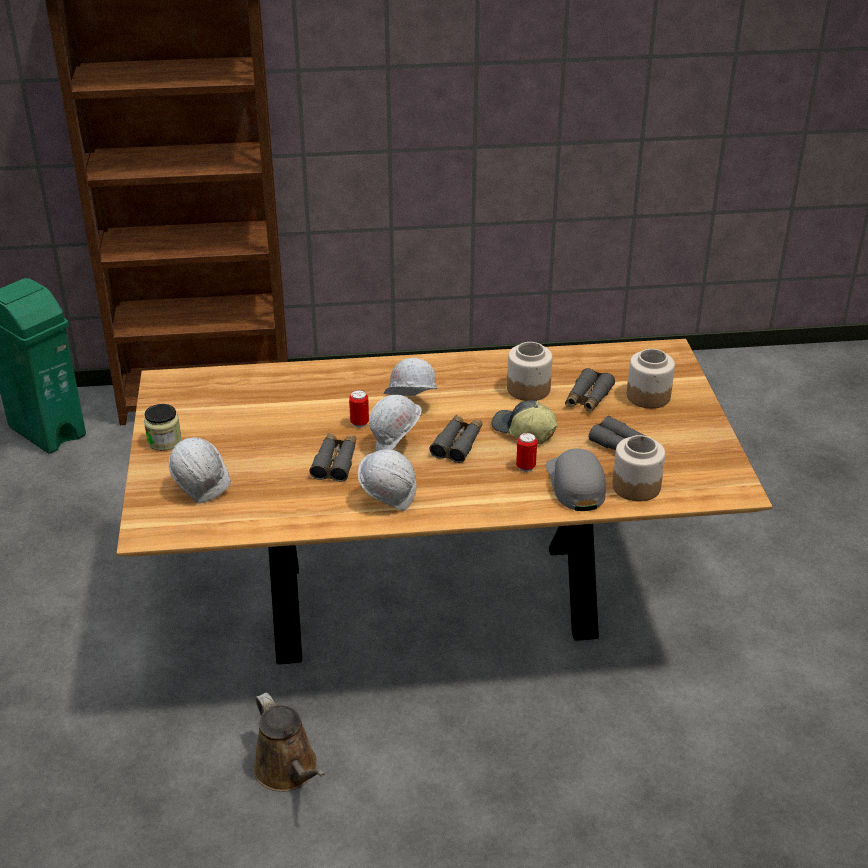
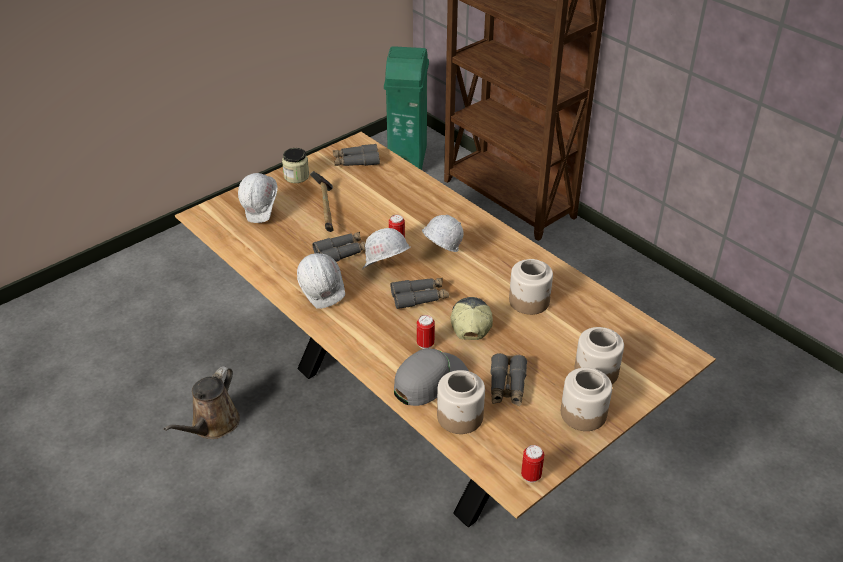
camera: 55 degrees right, 5 degrees up
(252, 445) = (326, 210): none -> hammer
(588, 398) = (553, 338): grey binoculars -> grey binoculars (356, 161)
(690, 424) = (583, 414): none -> jar
(735, 479) = (531, 476): none -> can

